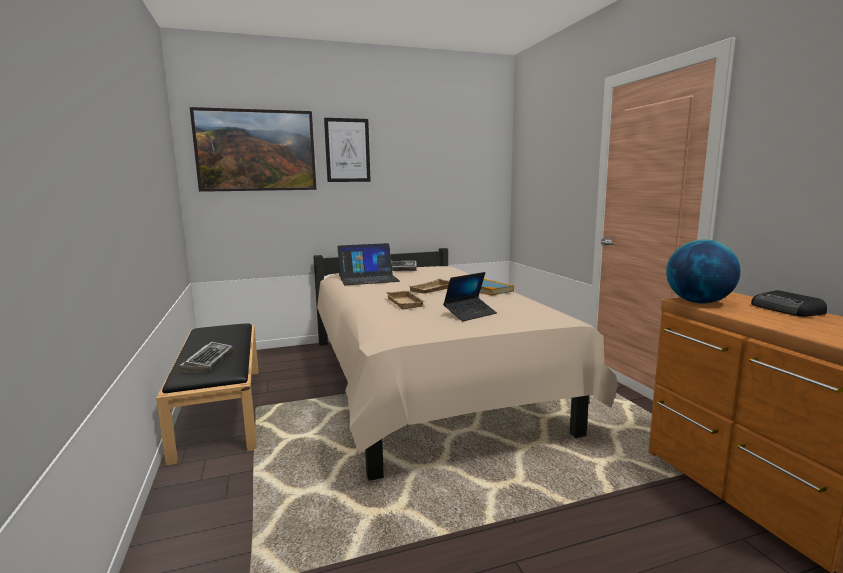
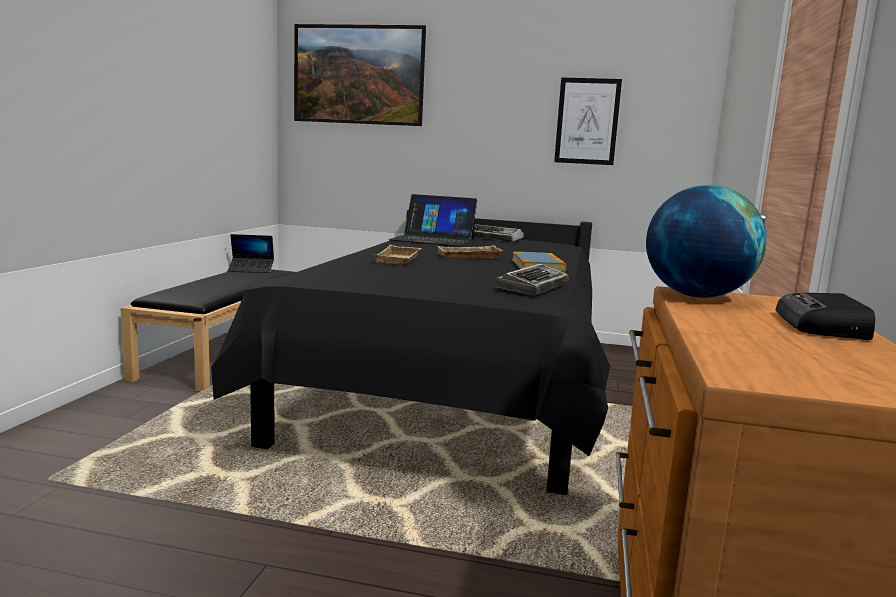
camera: 30 degrees right, 0 degrees up
(208, 362) = (196, 290): keyboard -> keyboard (532, 287)
(347, 150) = (466, 76): picture -> picture (587, 121)
(424, 384) = (455, 386): beige bed -> black bed
(470, 314) = (435, 278): laptop -> laptop (251, 270)

